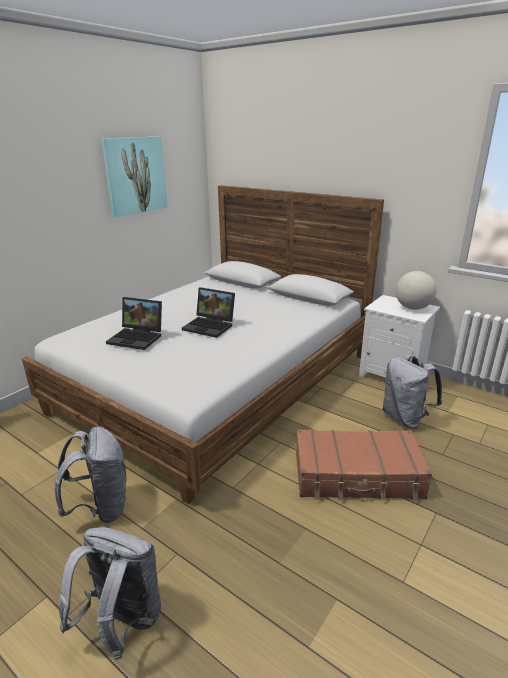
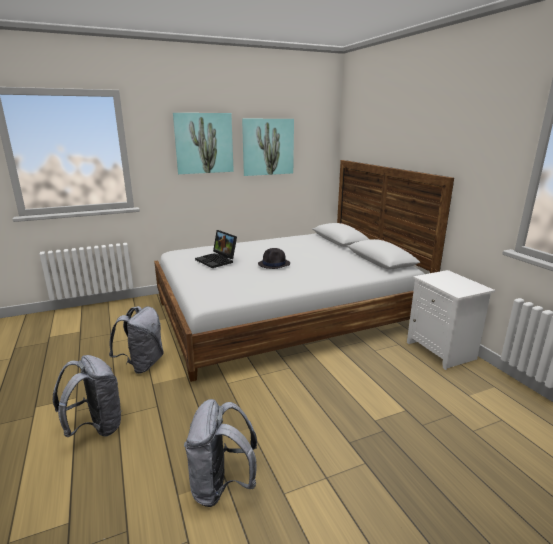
camera: 30 degrees right, 5 degrees down
(57, 177) = (204, 143): none -> picture
(211, 326) = (274, 264): laptop -> black hat
(357, 475) = (326, 410): brown suitcase -> none
(405, 418) = (416, 386): grey backpack -> grey backpack (221, 486)
(413, 308) = (462, 285): globe -> none

